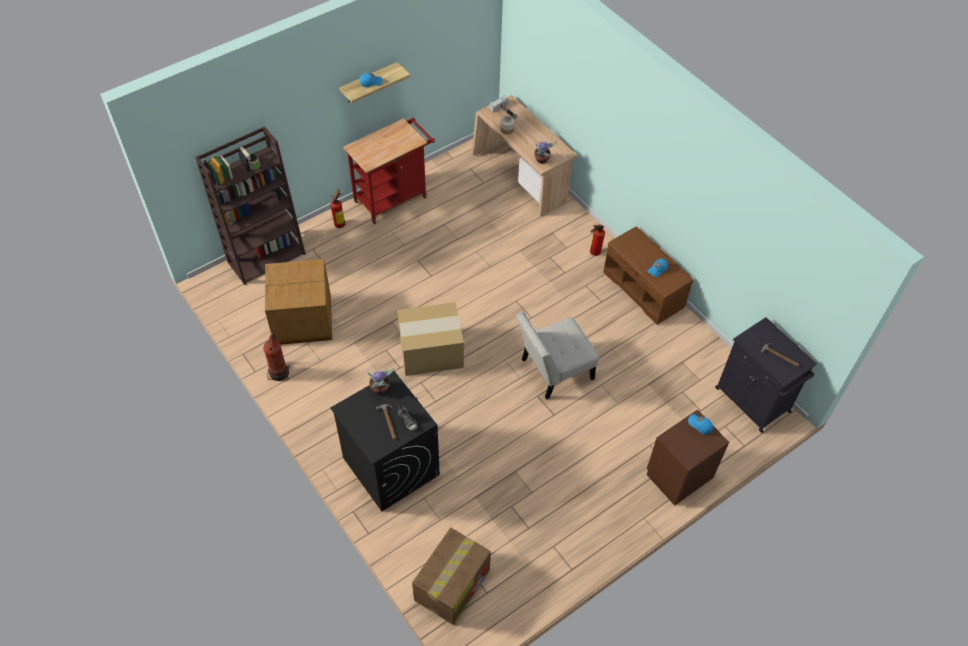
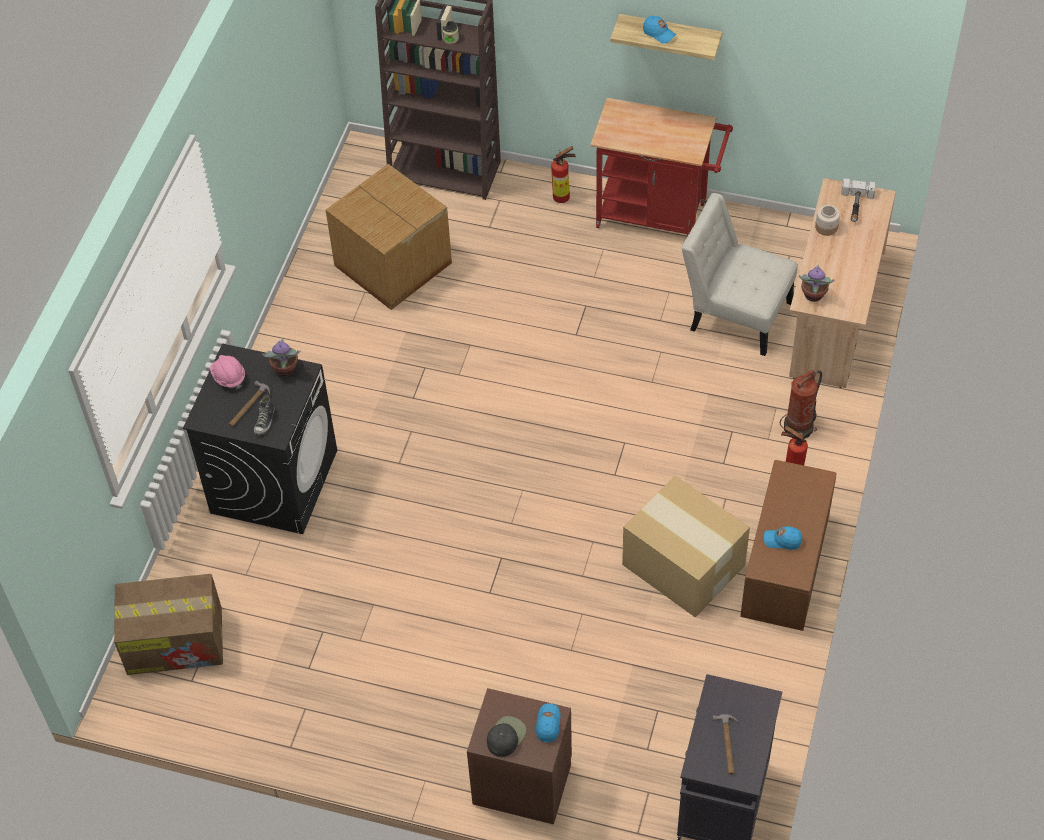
camera: 55 degrees right, 0 degrees up
(280, 372) = (303, 296): fire extinguisher -> fire extinguisher (800, 427)
(358, 419) = (228, 377): none -> pink hard hat
(430, 351) = (464, 409): cardboard box -> cardboard box (682, 563)
(553, 370) = (555, 550): white chair -> white chair (735, 313)
(692, 448) = (505, 736): none -> black cap

